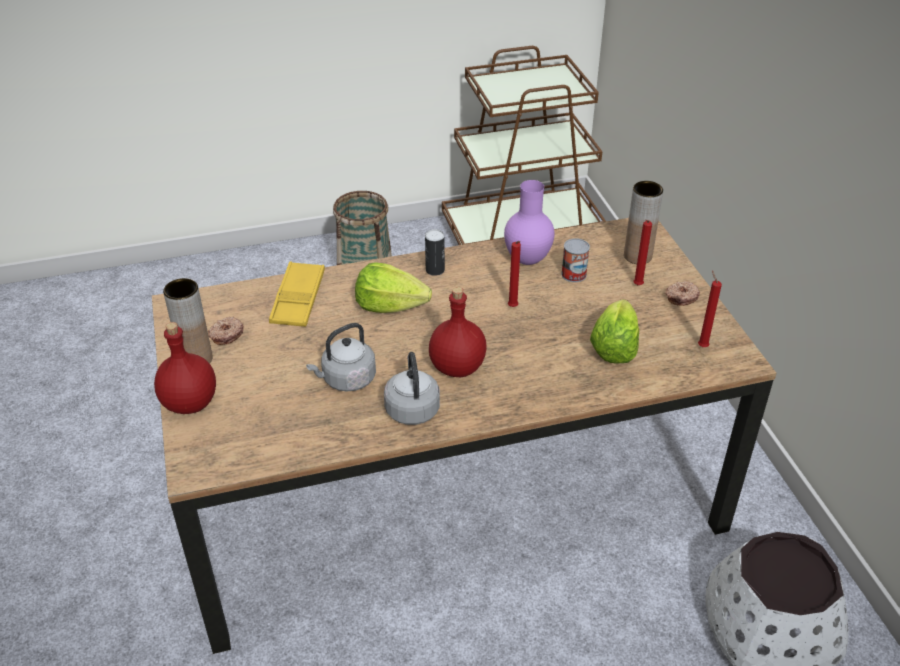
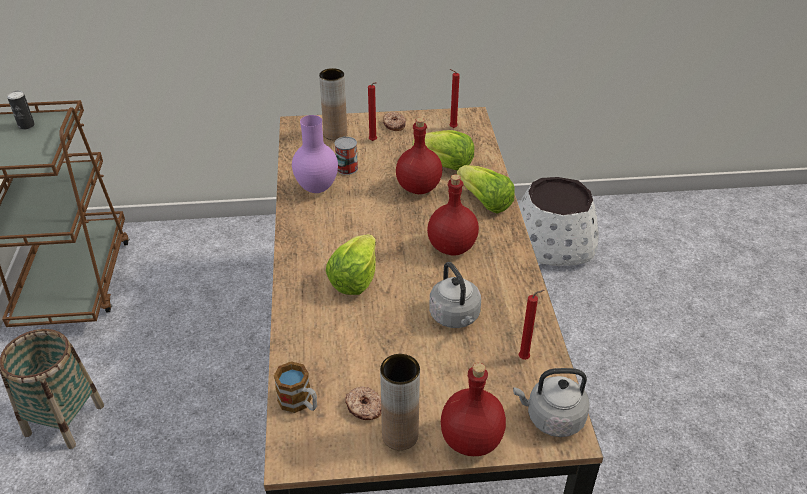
camera: 80 degrees left, 0 degrees up
(231, 298) = (299, 403): none -> mug
(298, 299) = (321, 345): yellow tray -> none
(412, 408) = (499, 279): grey kettle -> grey kettle (552, 418)
(435, 270) = (309, 244): can -> can (26, 125)
(513, 308) = (381, 206): red candle -> red candle (525, 358)
(550, 387) = (484, 202): none -> lettuce
(559, 332) = (419, 187): none -> red bottle

